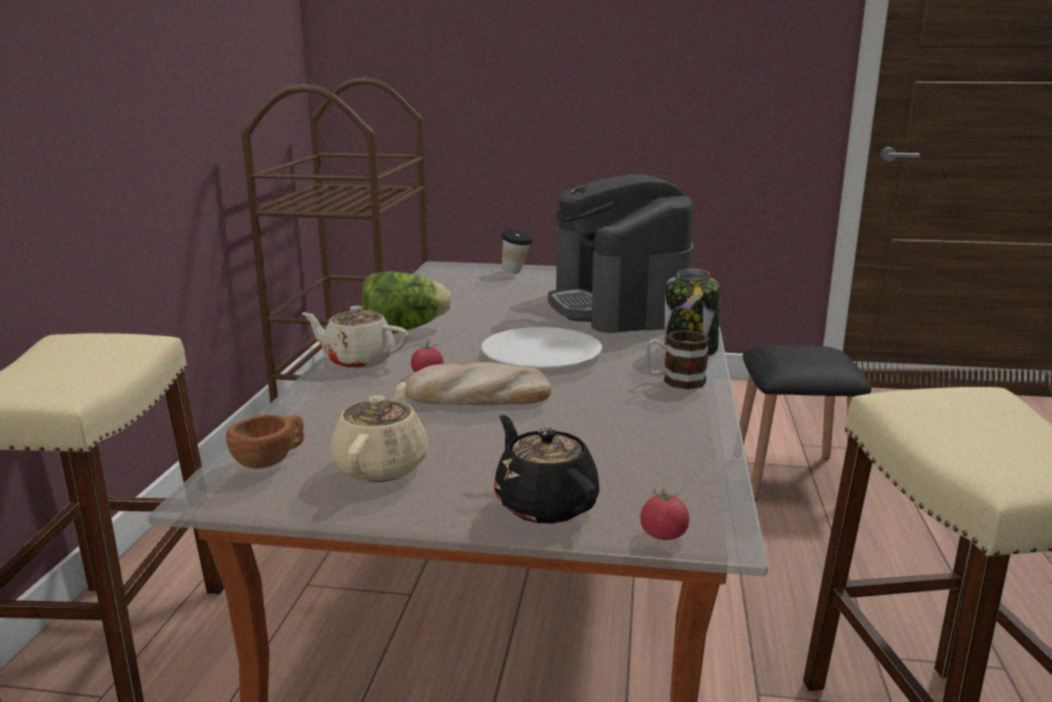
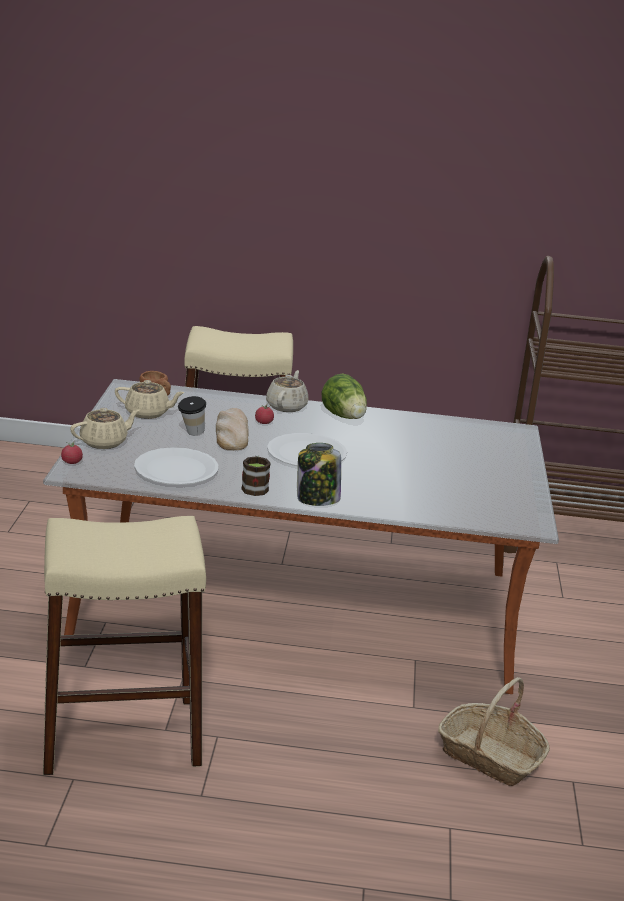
camera: 85 degrees right, 5 degrees up
(516, 272) = (512, 456): cup -> cup (191, 434)
(544, 504) = (104, 442): black teapot -> beige teapot
(619, 307) = (417, 486): coffee machine -> none
(643, 434) = (176, 469): none -> white plate
(791, 477) = (490, 756): black stool -> basket

